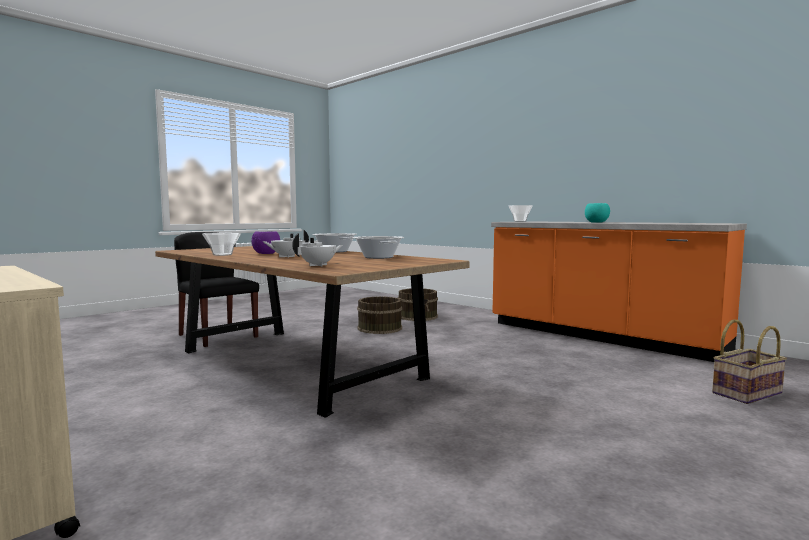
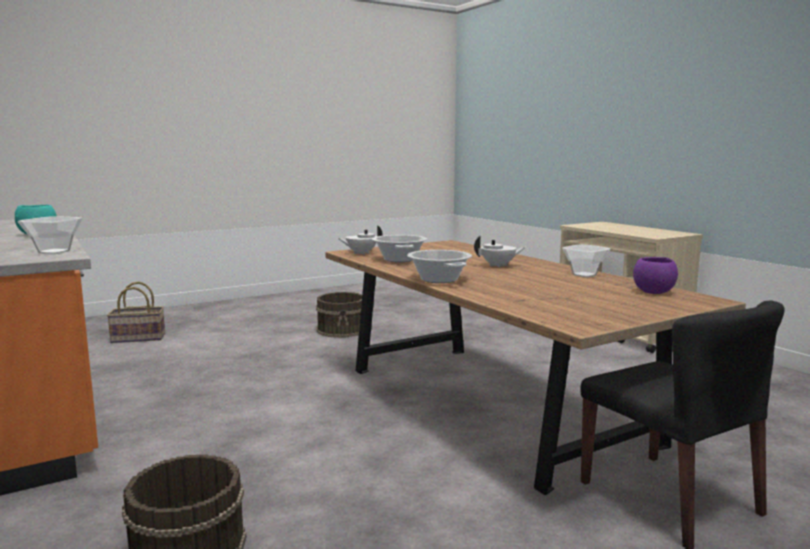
camera: 165 degrees left, 5 degrees up
(266, 253) = (531, 276): purple bowl -> purple bowl (653, 292)
(318, 265) = (462, 249): white teapot -> white teapot (361, 253)
(379, 328) = (335, 487): brown bucket -> brown bucket (342, 329)

